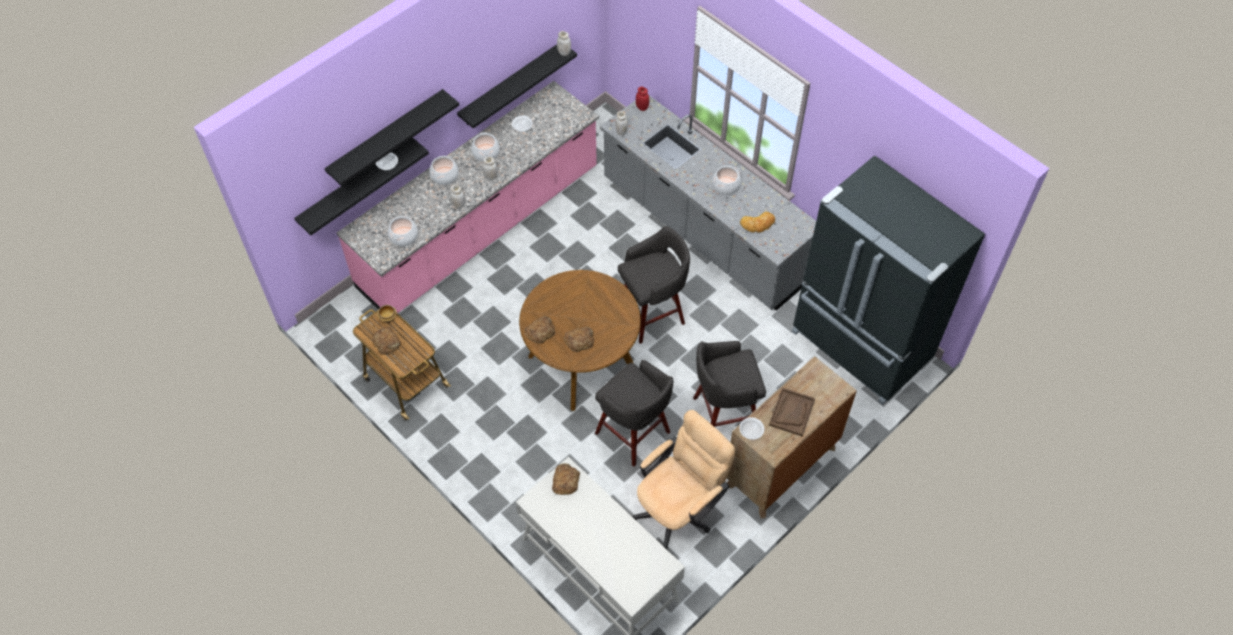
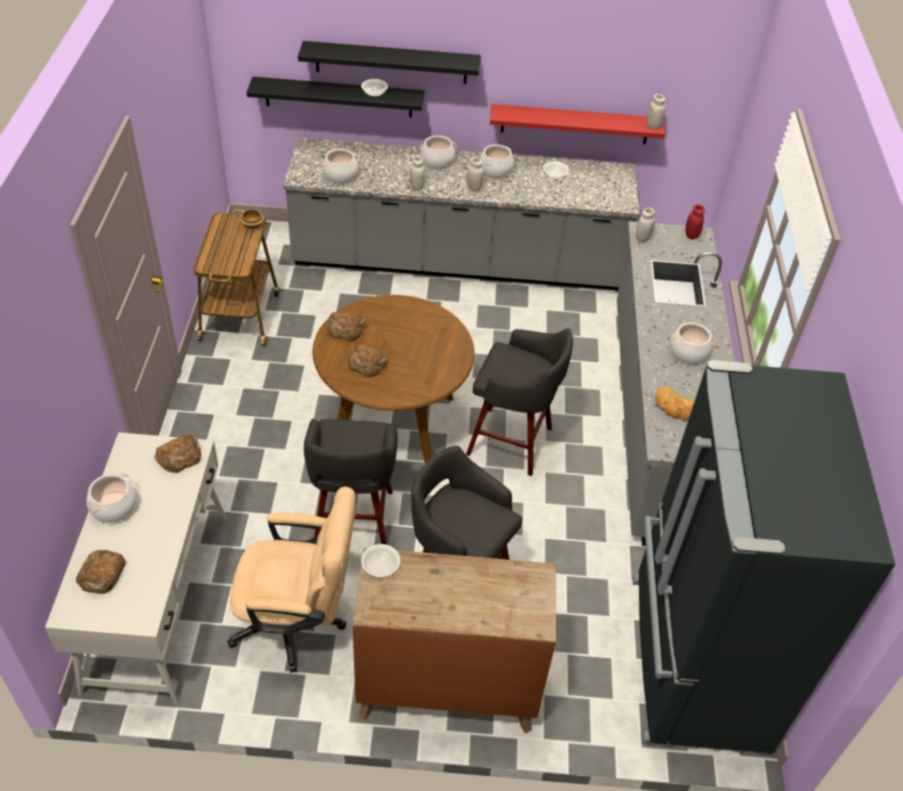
camera: 45 degrees right, 10 degrees down
(387, 342) = (224, 240): bread -> bread (102, 575)
(480, 228) = (457, 262): pink counter -> grey counter
(510, 85) = (575, 124): black shelf -> red shelf
(574, 536) = (114, 507): none -> cooking pot
(791, 412) = (450, 591): brown tray -> none

